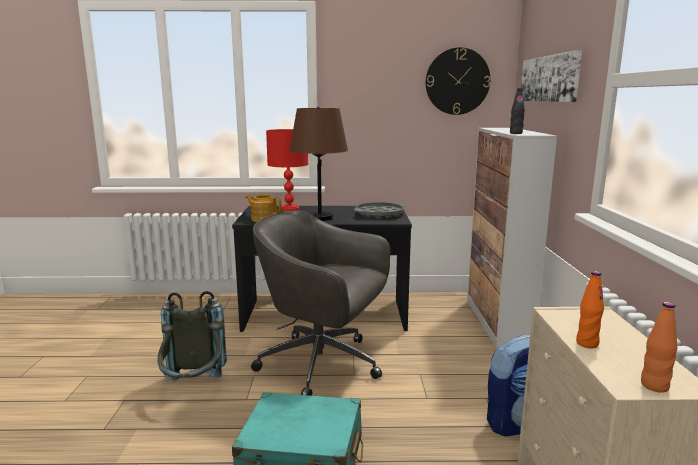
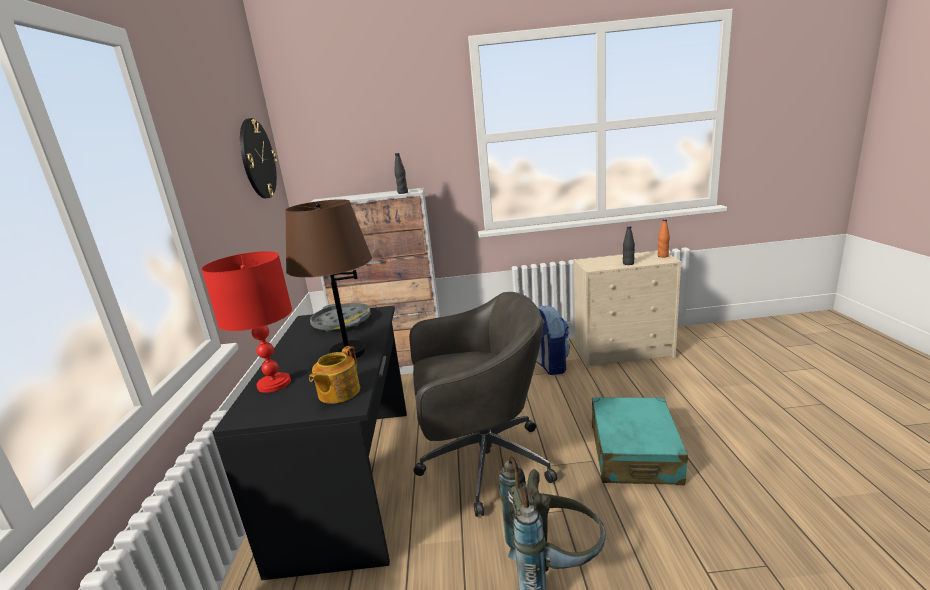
camera: 90 degrees left, 5 degrees up
(323, 365) = (482, 463): grey office chair -> grey office chair turned 120 degrees counterclockwise
(550, 79) = (375, 145): picture -> none
(587, 343) = (628, 263): orange bottle -> black bottle

